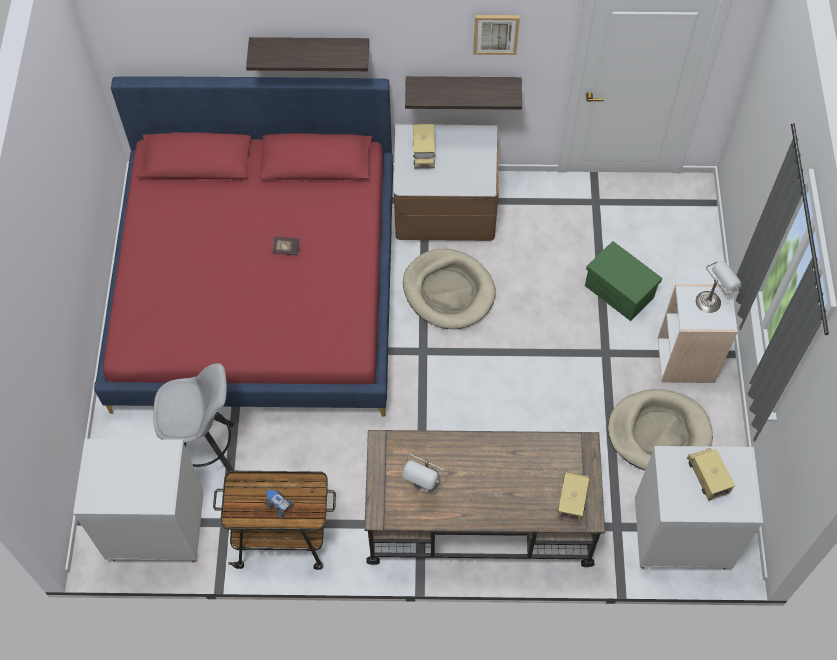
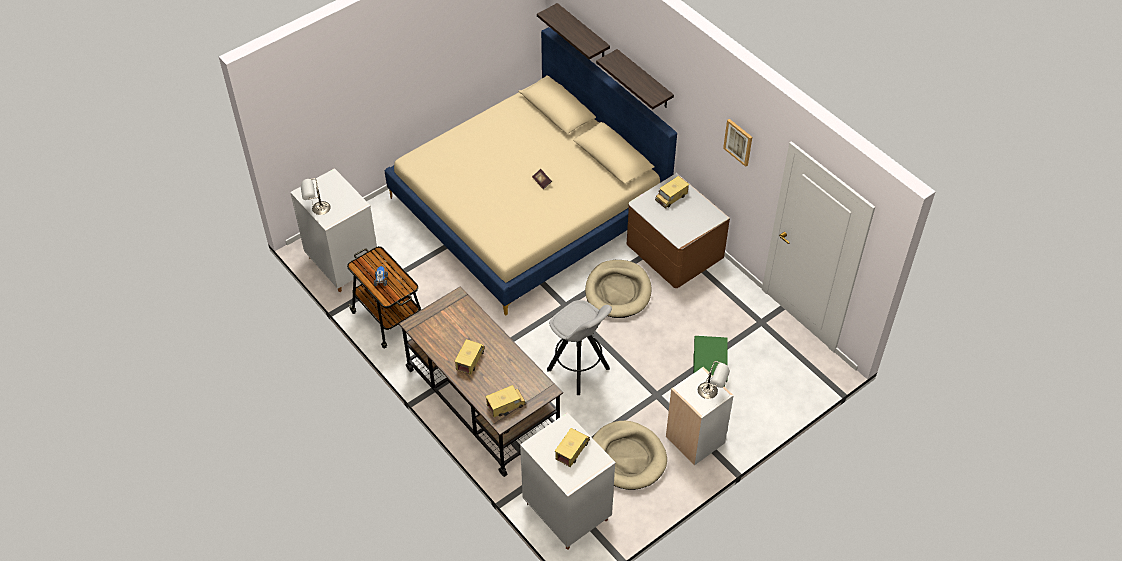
camera: 50 degrees right, 10 degrees down
(208, 453) = (407, 254): grey stool -> grey stool (579, 370)
(258, 288) = (529, 205): red bed -> beige bed
(424, 484) = (450, 332): white table lamp -> white table lamp (317, 209)
(463, 87) = (717, 172): shelf -> shelf (583, 32)
(480, 491) = (470, 360): none -> toy truck

